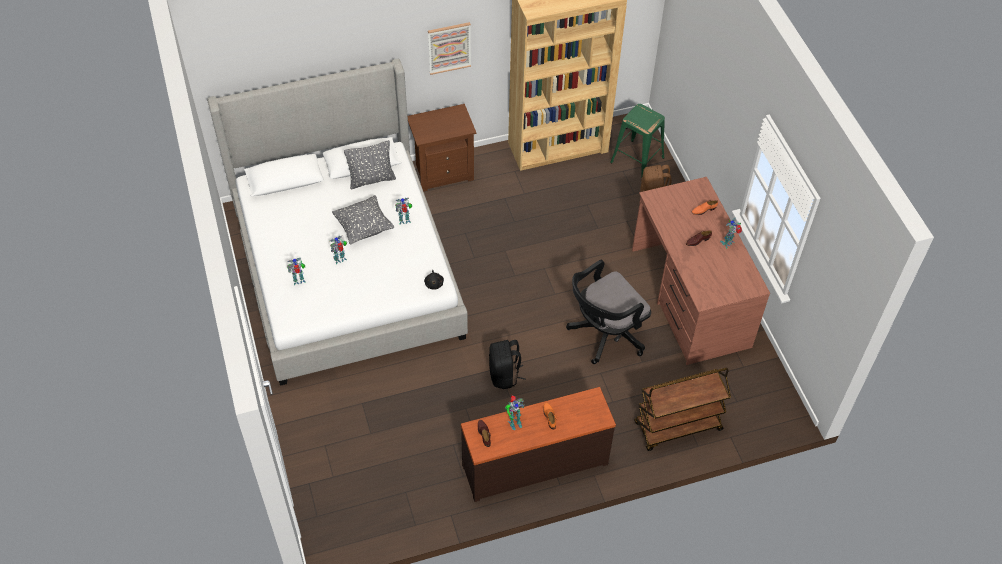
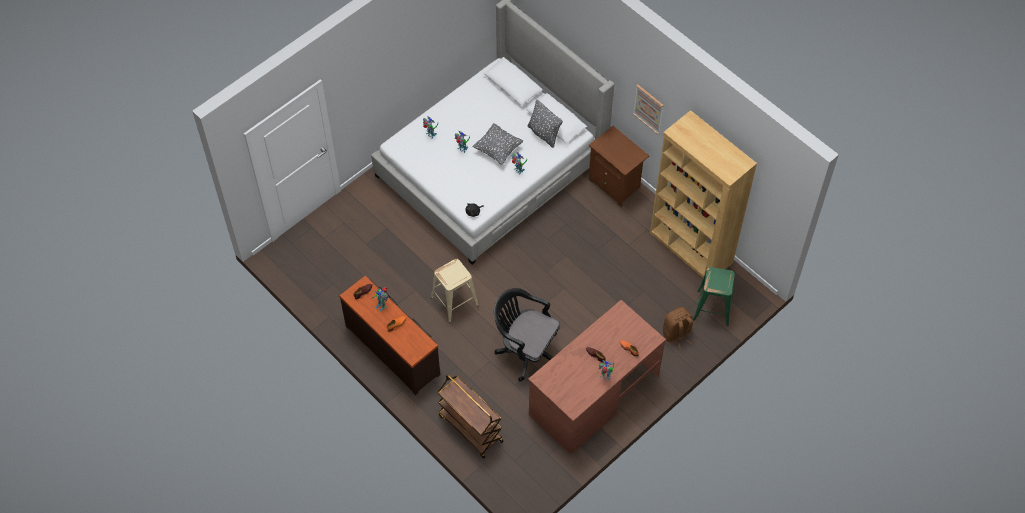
camera: 65 degrees right, 5 degrees up
(504, 375) = (454, 301): black backpack -> beige stool

